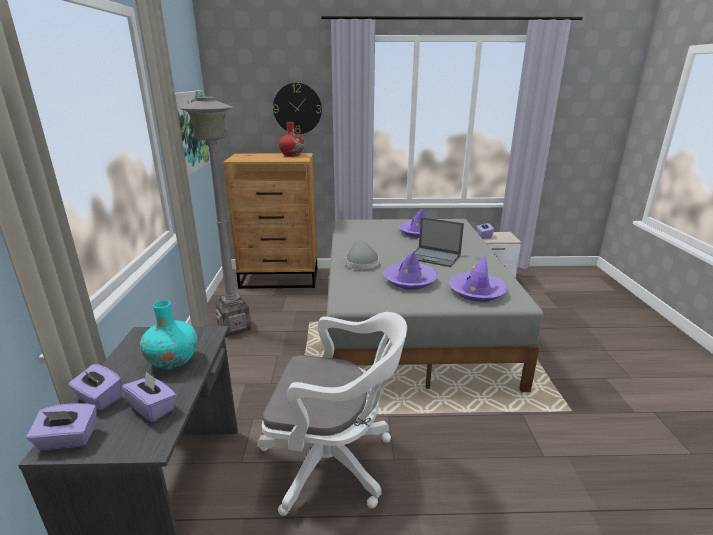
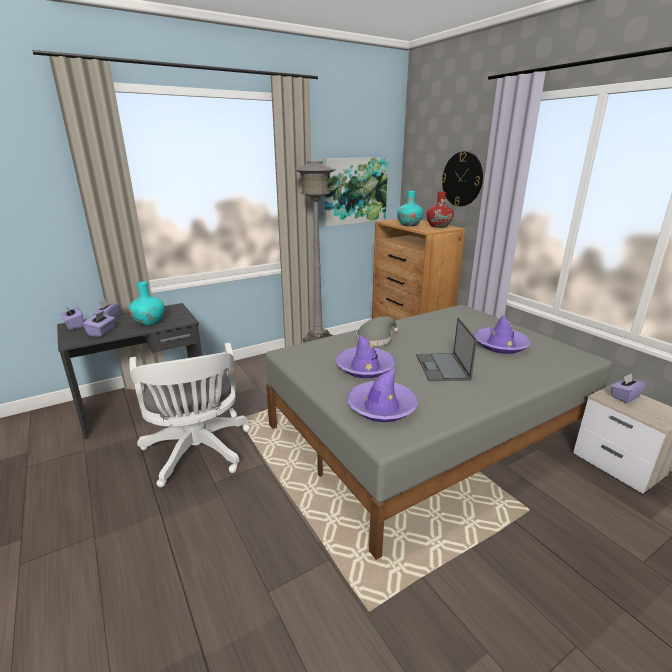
camera: 60 degrees right, 0 degrees up
(267, 158) = (409, 225): none -> turquoise vase

